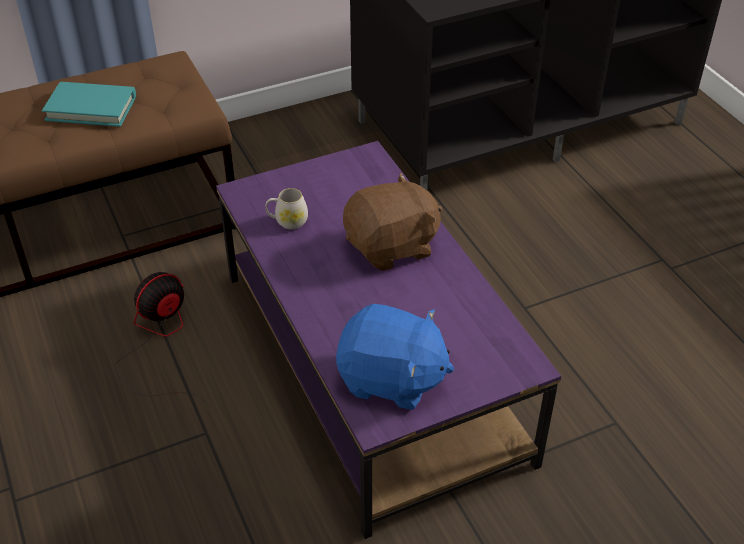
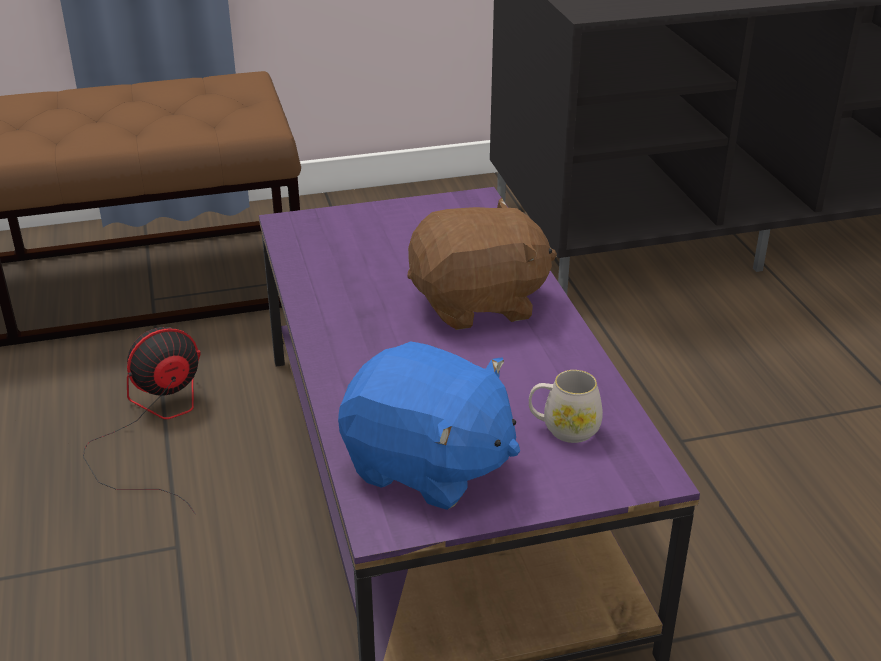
camera: 10 degrees right, 10 degrees down
(91, 108) = (124, 114): turquoise book -> none
(287, 221) = (340, 261): white mug -> white mug (563, 428)

